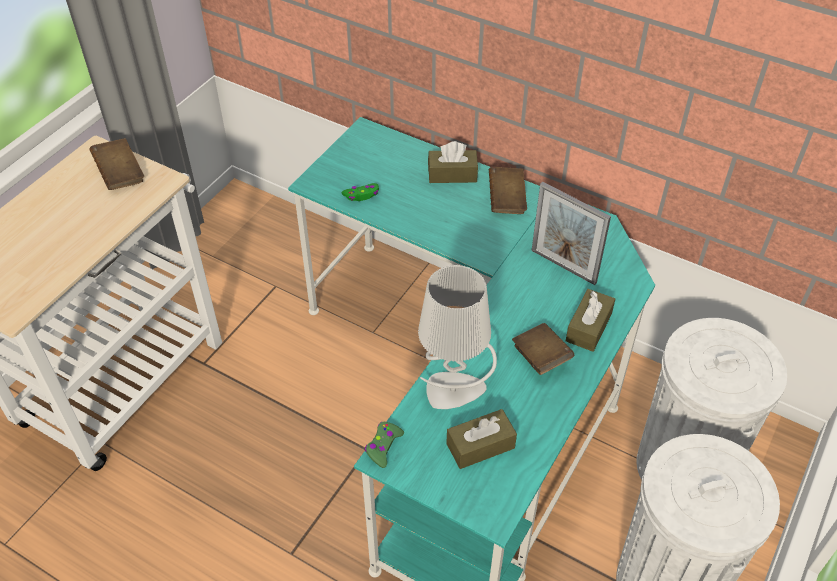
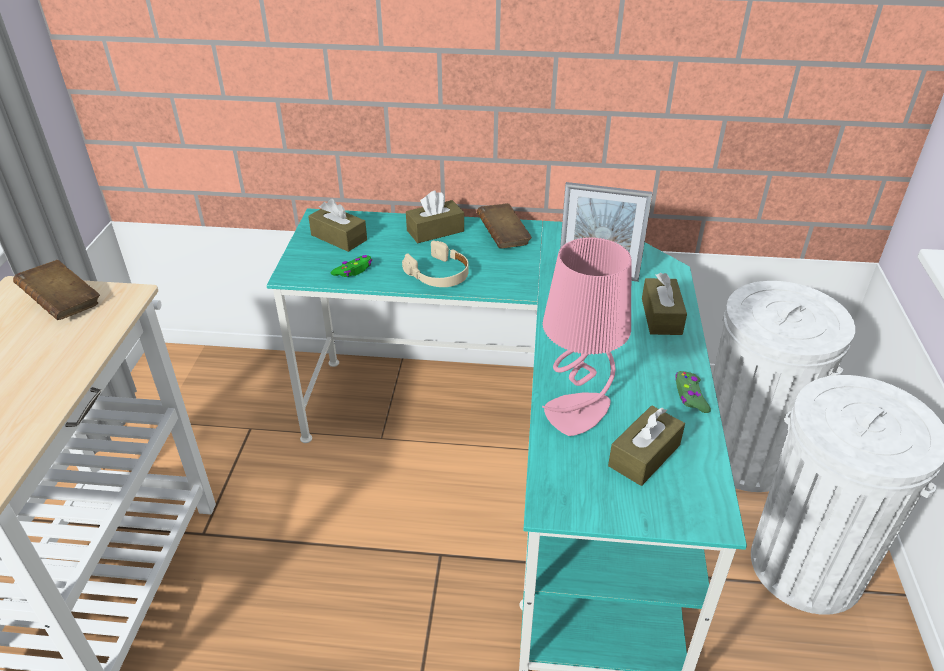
camera: 25 degrees left, 10 degrees down
(368, 157) = (339, 237): none -> brown tissue box
(383, 446) = (543, 494): green game controller -> green game controller (690, 396)
(428, 221) = (439, 274): none -> beige headphones
(454, 390) = (577, 412): grey table lamp -> pink table lamp
(540, 357) = (638, 355): brown book -> none

